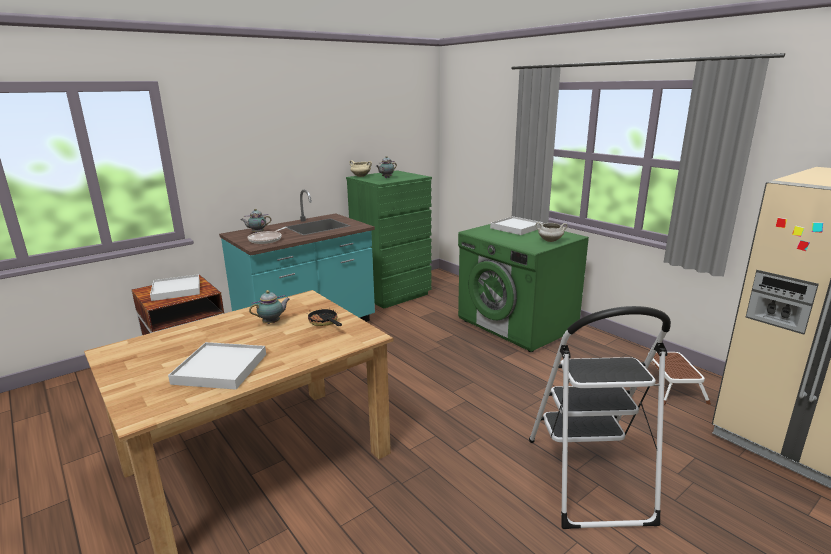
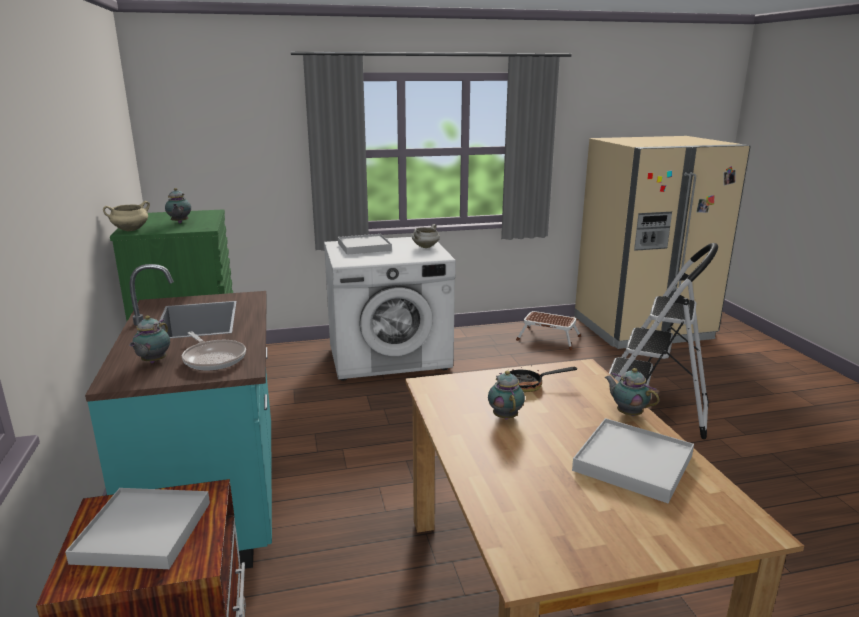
camera: 65 degrees left, 0 degrees up
(296, 360) = (627, 413): none -> teapot
(516, 327) = (390, 360): green washing machine -> white washing machine

